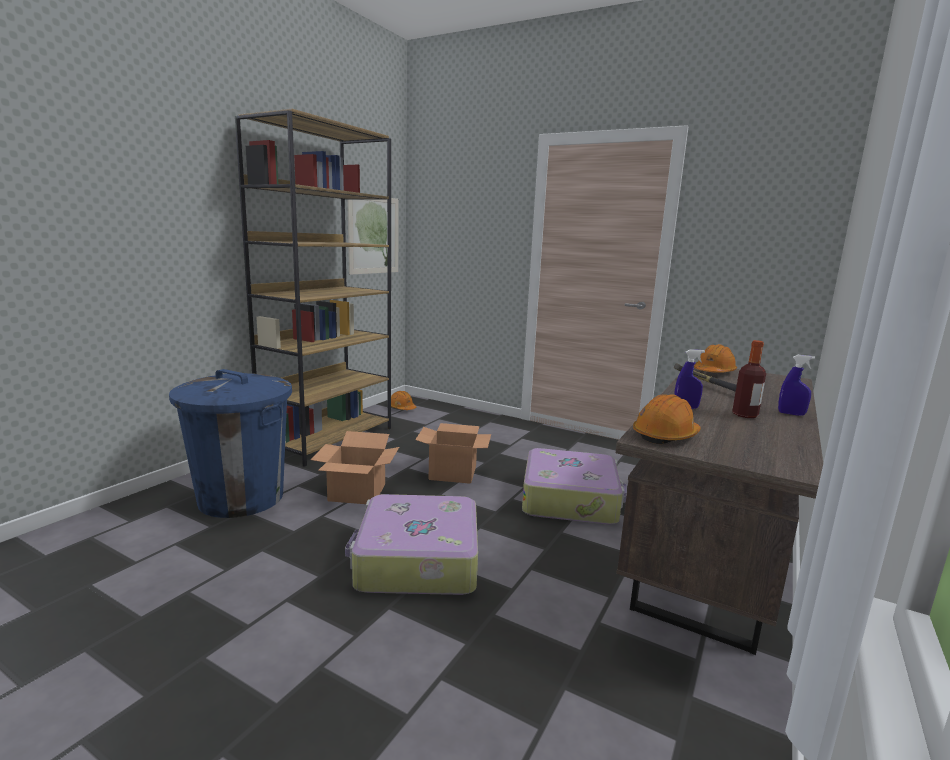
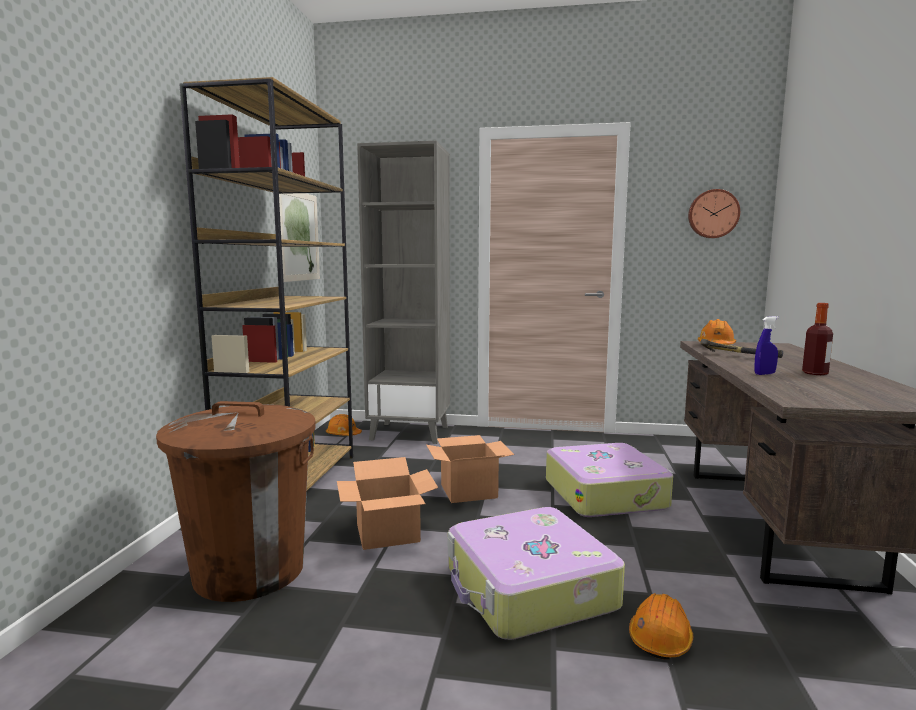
camera: 20 degrees left, 5 degrees down
(241, 498) = (249, 570): blue trash can -> brown trash can
(456, 415) = (410, 433): none -> grey bookcase
(665, 436) = (805, 396): orange hard hat -> orange hard hat (660, 638)
(771, 227) = (713, 214): none -> wall clock
(791, 414) = (840, 368): blue spray bottle -> none

